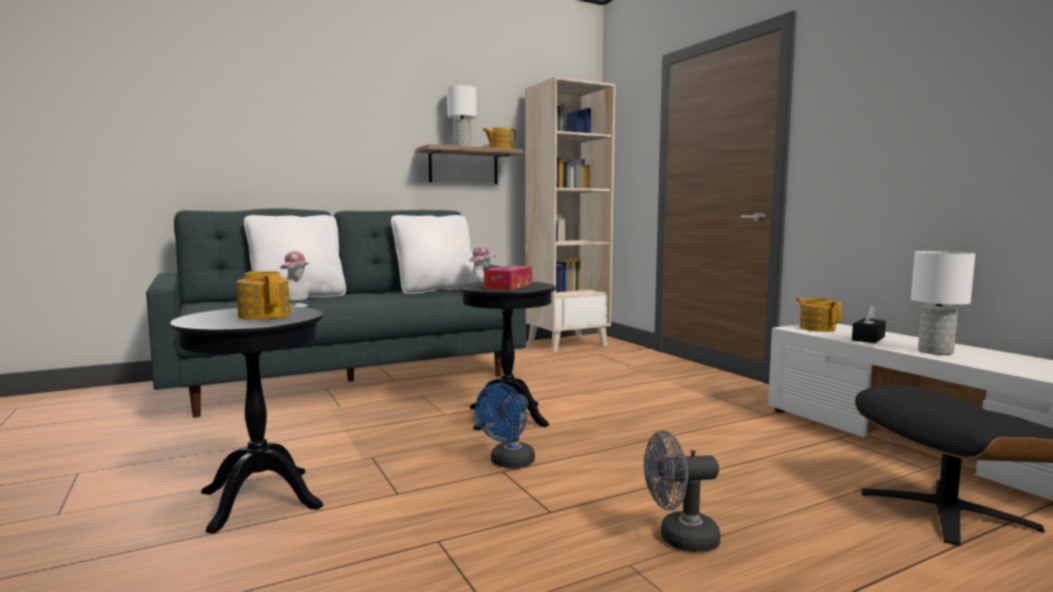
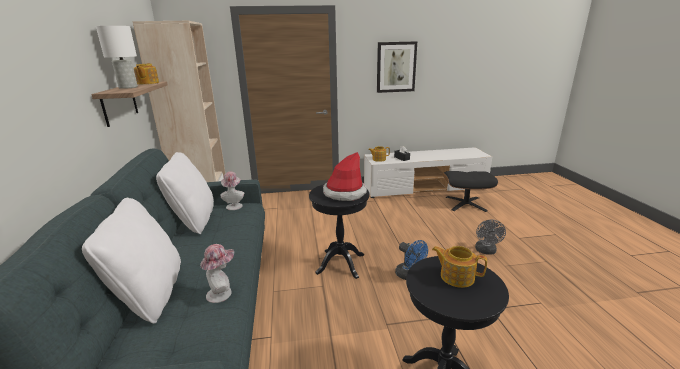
camera: 70 degrees left, 15 degrees up
(264, 315) = (456, 276): teapot -> teapot turned 45 degrees clockwise
(508, 286) = (344, 193): tissue box -> hat
(914, 114) = (396, 67): none -> picture
(935, 352) = (426, 157): white table lamp -> none

